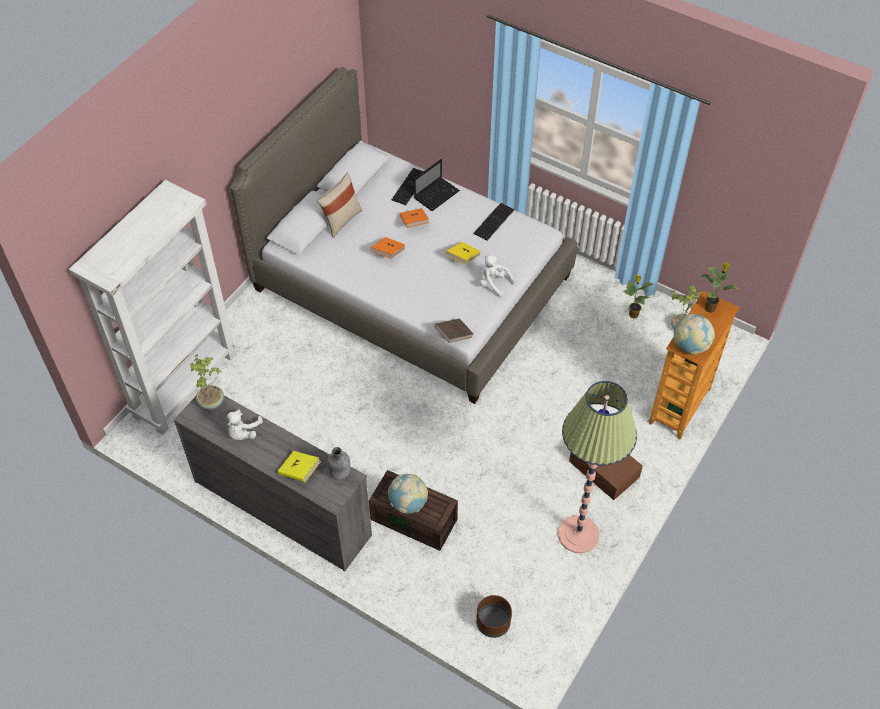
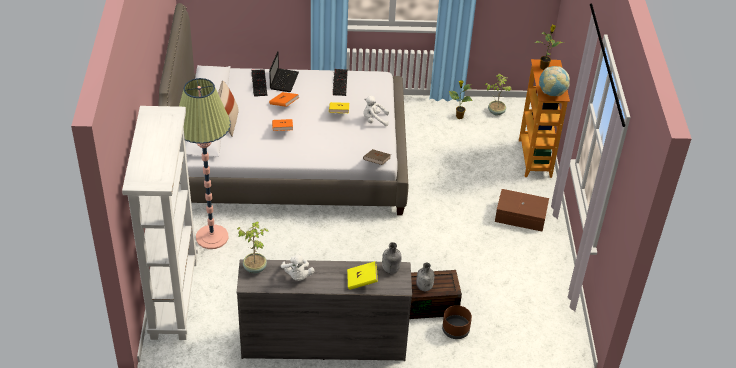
camera: 35 degrees left, 10 degrees down
(408, 503) = (424, 287): globe -> grey bottle
(492, 623) = (530, 341): brown planter -> brown planter (455, 330)
(578, 534) = (538, 262): floor lamp -> floor lamp (212, 237)

